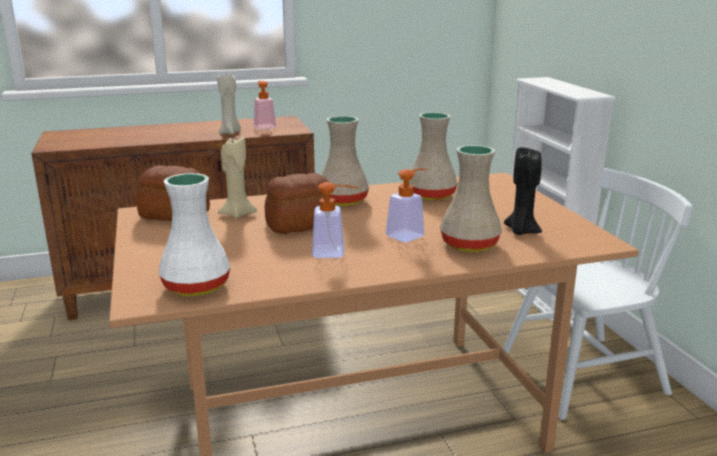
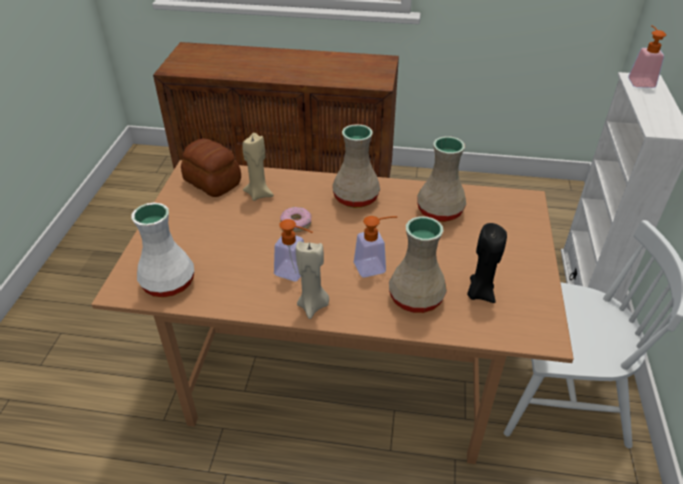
camera: 25 degrees right, 20 degrees up
(230, 133) = (320, 76): beige candle -> beige candle (313, 306)
(264, 126) = (356, 70): soap dispenser -> soap dispenser (639, 81)
(299, 224) = (296, 223): bread -> donut

